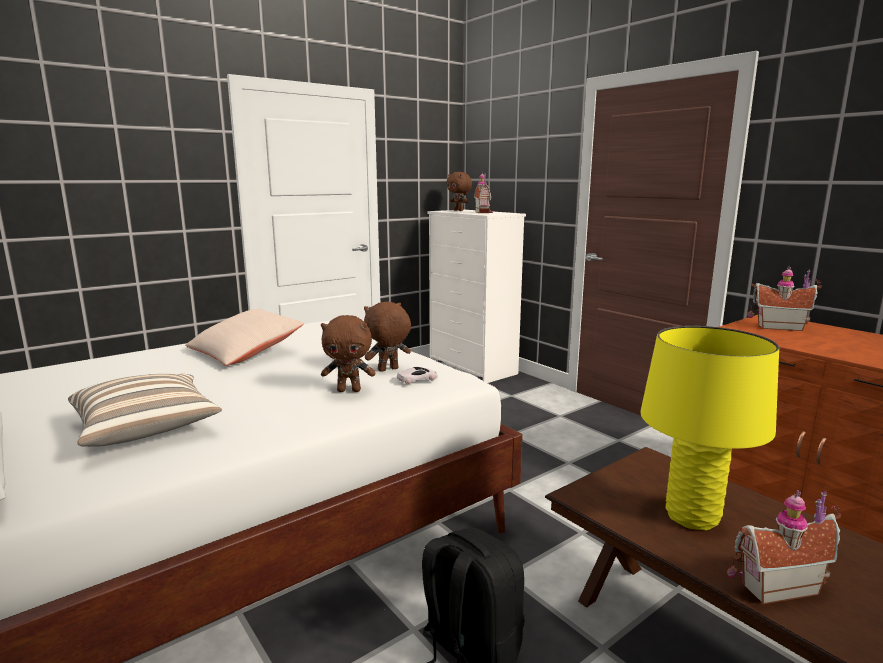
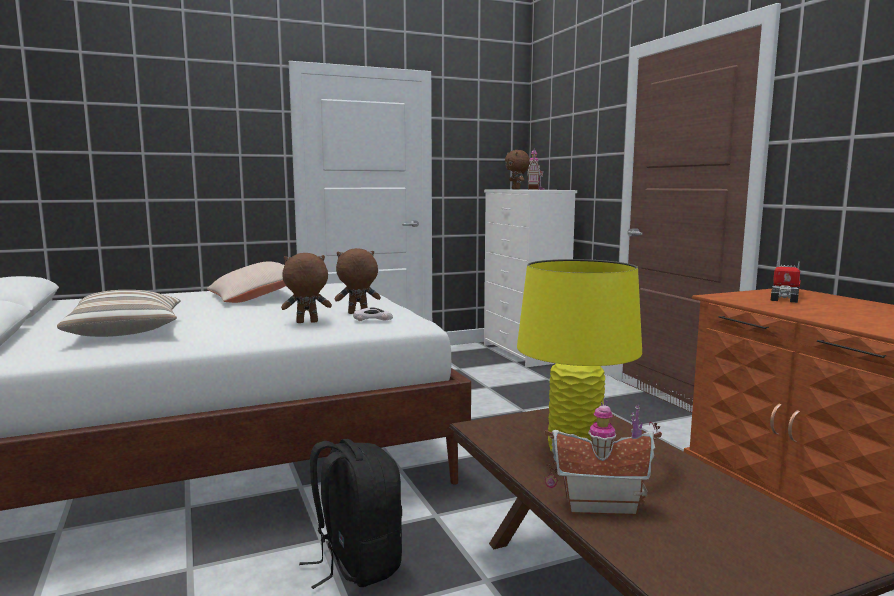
camera: 15 degrees right, 5 degrees down
(349, 390) = (306, 322): brown plush toy -> brown plush toy turned 150 degrees clockwise
(777, 327) = (785, 296): toy house -> toy truck

